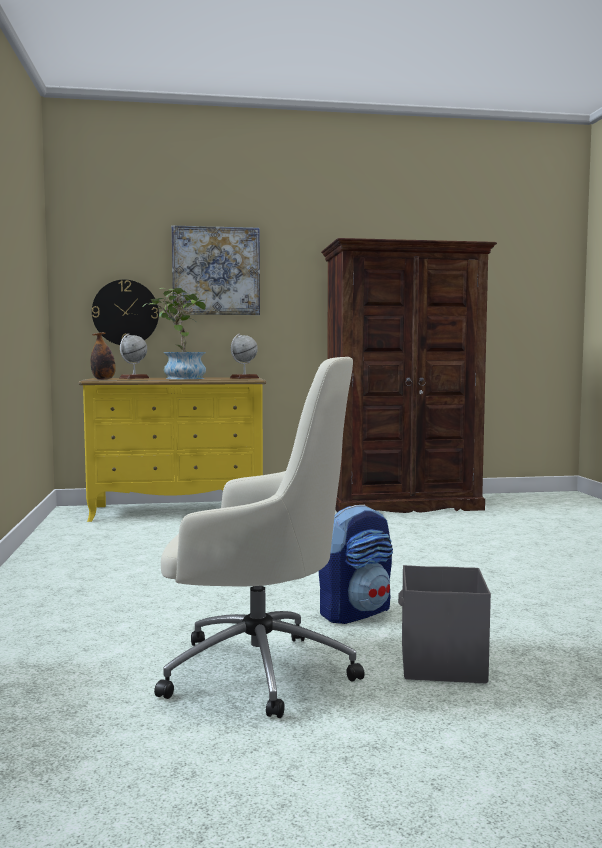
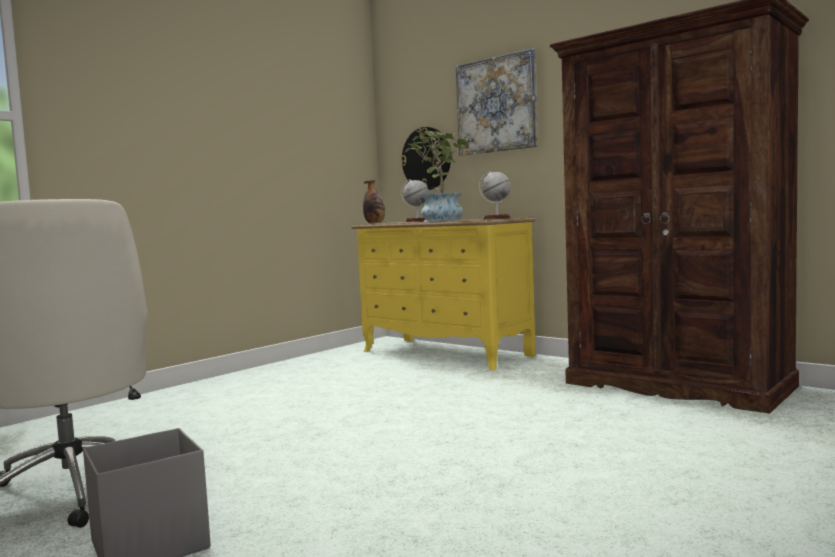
camera: 50 degrees right, 0 degrees up
(355, 612) = (258, 476): backpack -> none

